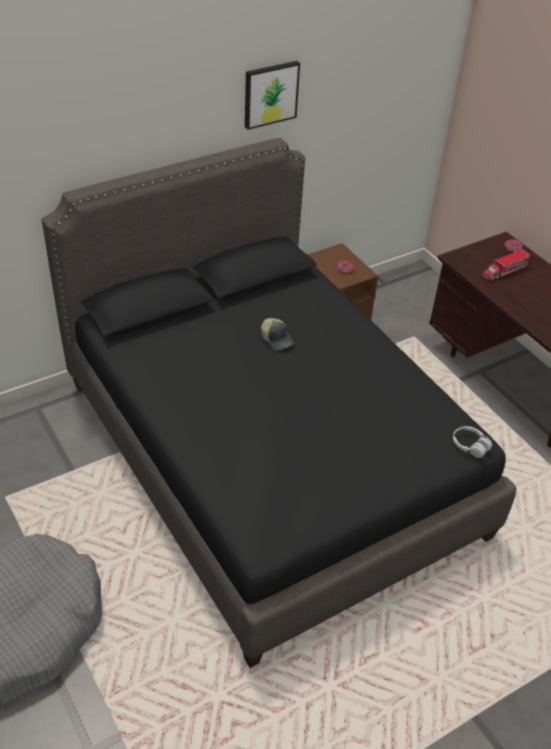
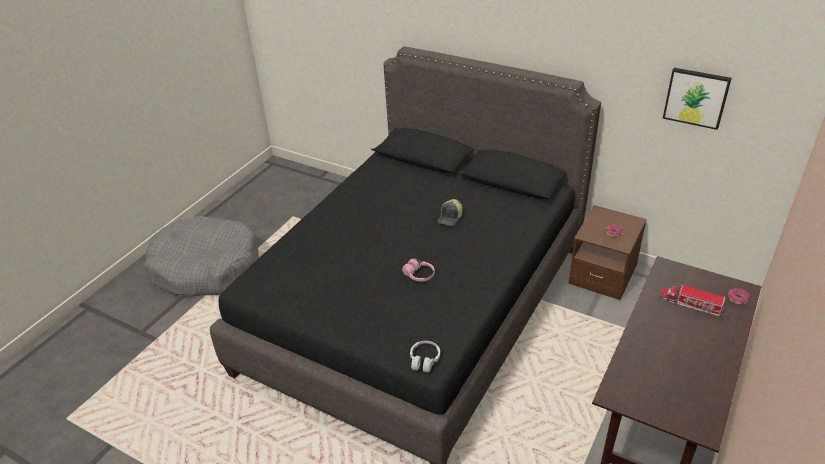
camera: 65 degrees right, 5 degrees down
(270, 94) = (581, 38): picture -> picture (696, 97)
(349, 399) = (419, 275): none -> pink headphones

